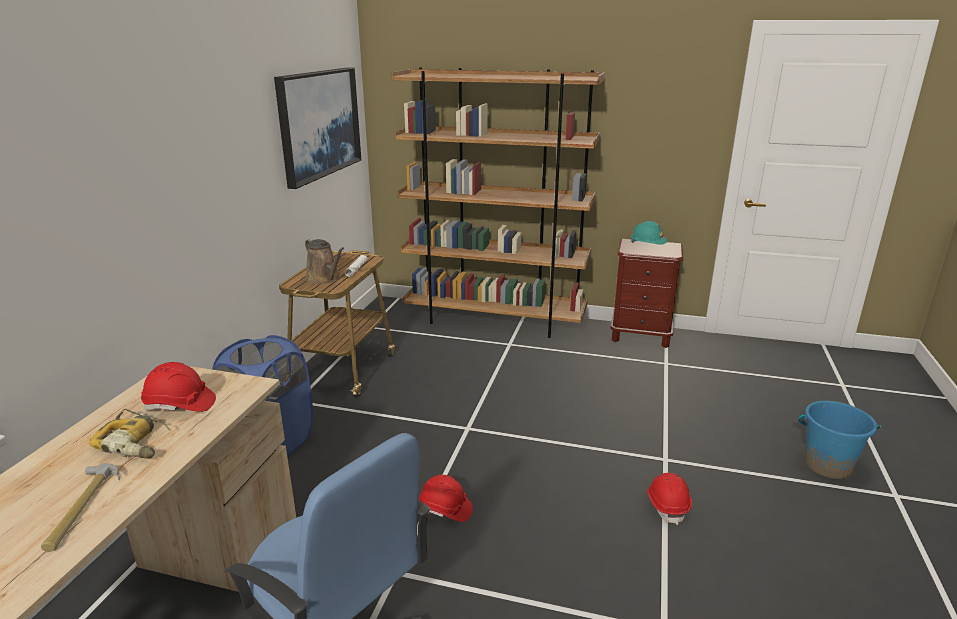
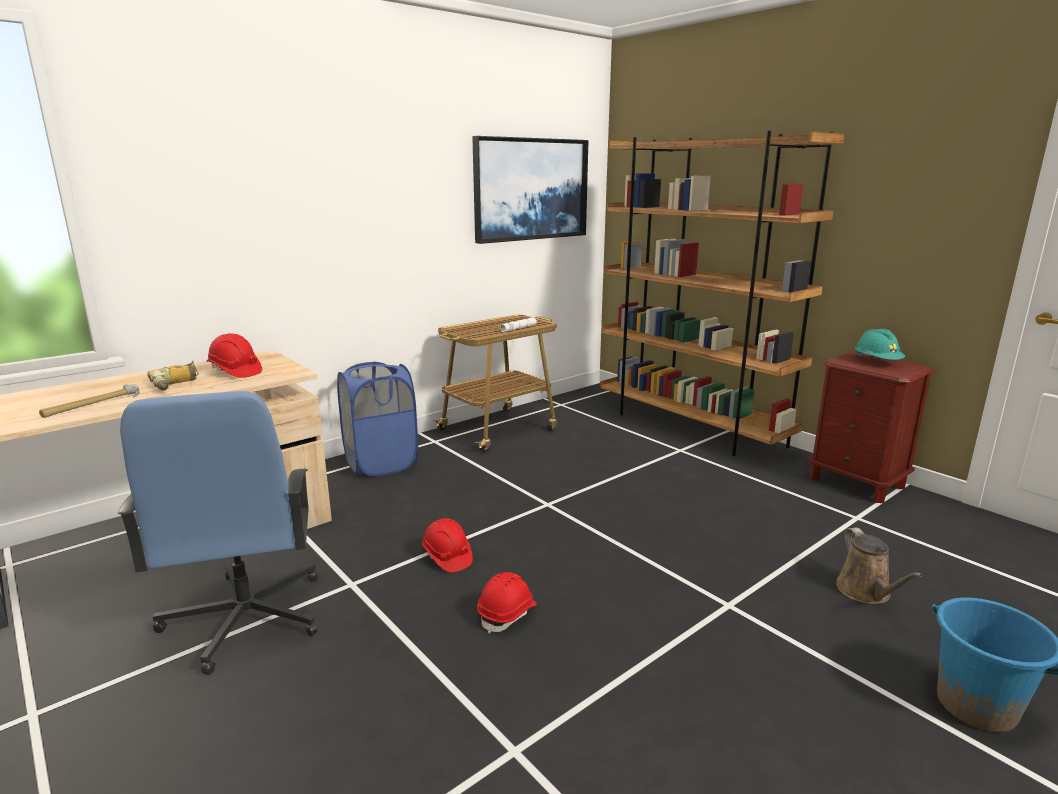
camera: 35 degrees right, 5 degrees down
(324, 278) = (481, 330): brown watering can -> brown watering can (866, 592)
(667, 505) = (672, 646): red hard hat -> red hard hat (507, 614)

